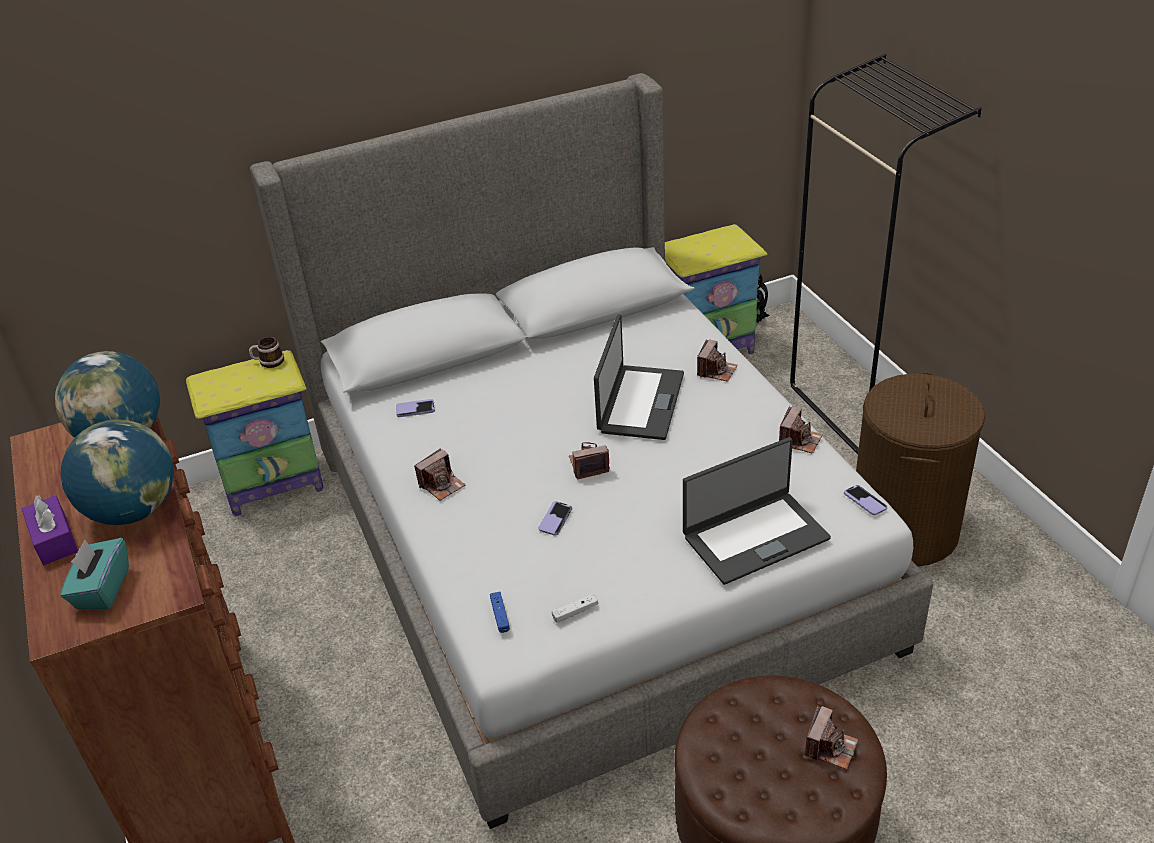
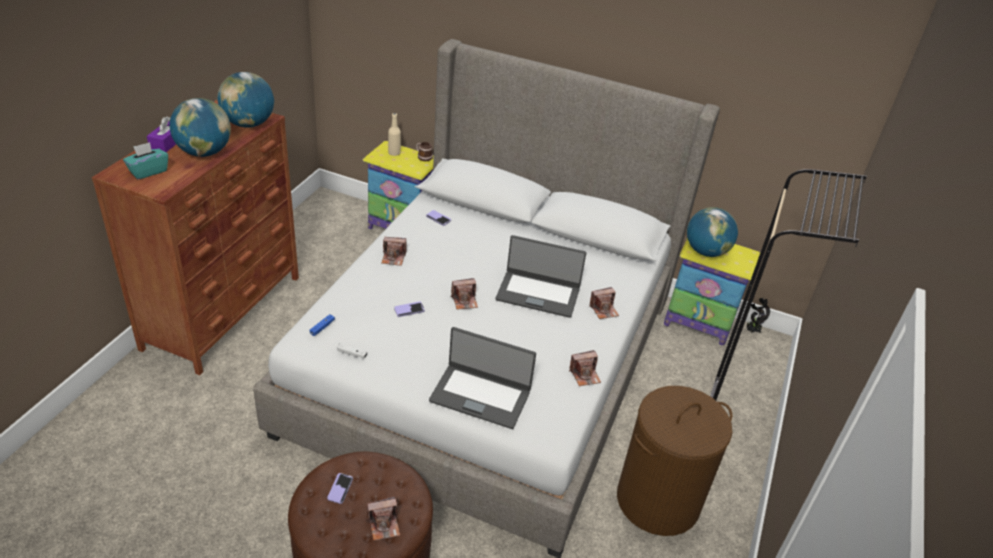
camera: 40 degrees right, 0 degrees up
(226, 382) = (394, 153): none -> beige bottle
(588, 466) = (464, 301): camera -> camera turned 135 degrees clockwise
(639, 402) = (538, 293): laptop -> laptop turned 45 degrees clockwise
(697, 255) = (706, 251): none -> globe
(865, 501) = (564, 430): phone -> phone (340, 489)

